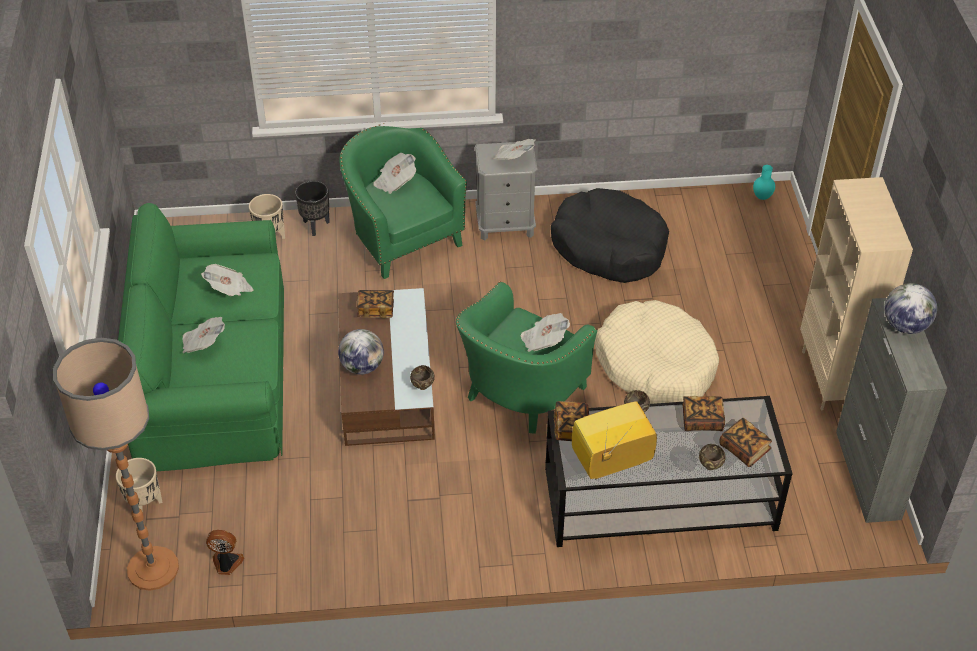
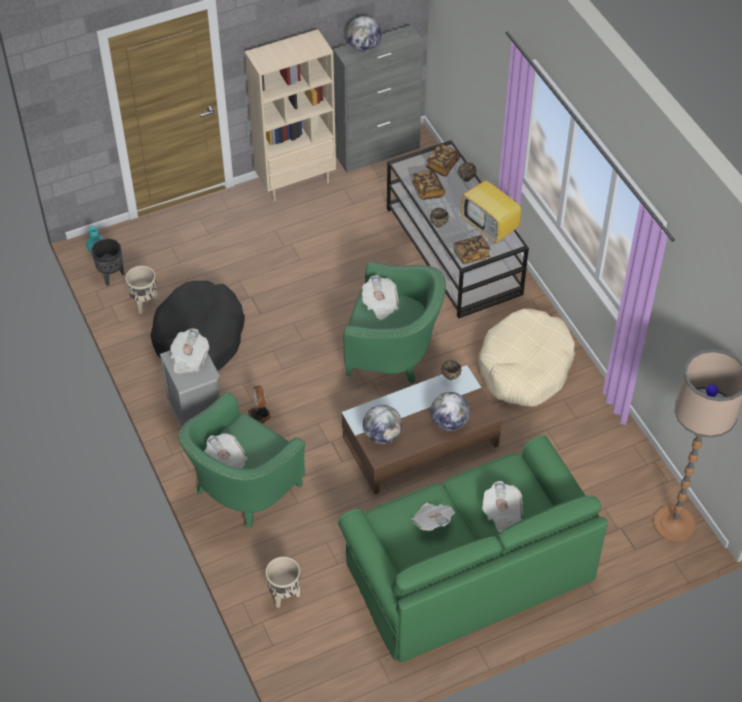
camera: 110 degrees left, 5 degrees up
(145, 506) = (624, 555): beige planter -> beige planter (145, 304)
(226, 564) = (643, 478): fan -> fan (260, 416)
(316, 226) = (252, 565): black planter -> black planter (111, 276)
(376, 310) = (382, 435): book -> globe
(655, 365) = (325, 279): beige dog bed -> beige dog bed (525, 367)

